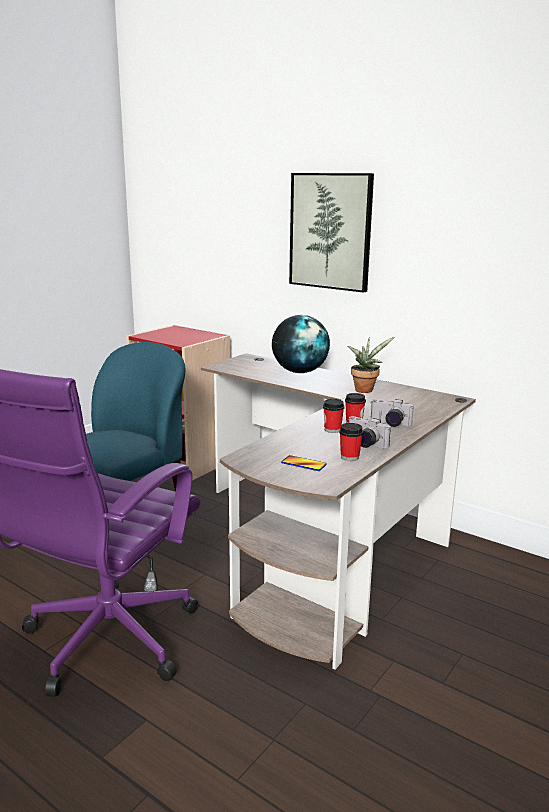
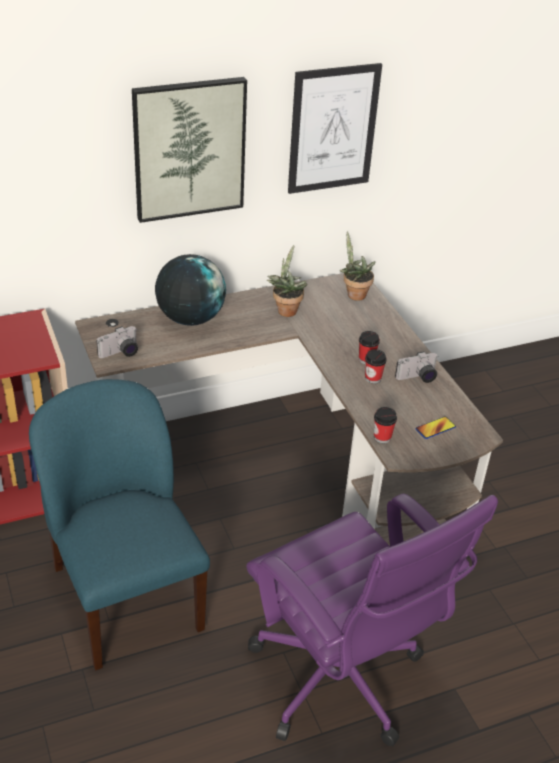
camera: 60 degrees left, 20 degrees up
(349, 457) = (438, 398): cup -> cup (382, 437)
(389, 424) = (384, 343): camera -> camera (120, 353)
(434, 402) = (354, 294): none -> potted plant
(451, 237) = (333, 129): none -> picture

